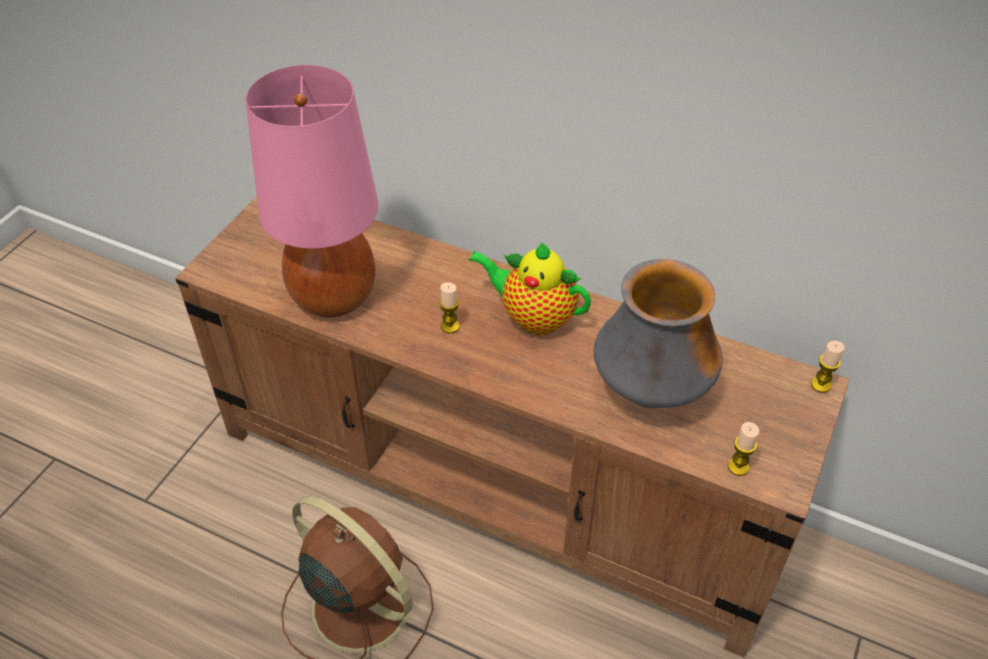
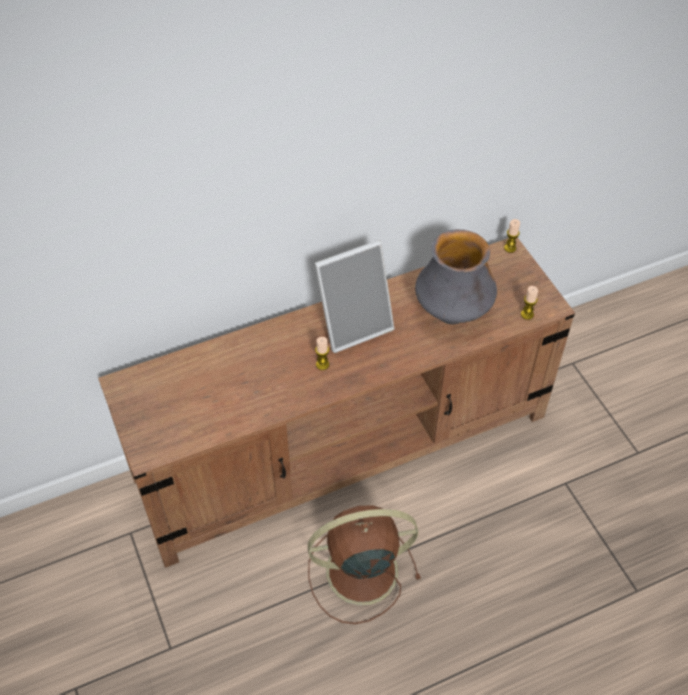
camera: 50 degrees left, 5 degrees up
(333, 297) = (241, 404): pink table lamp -> none
(533, 317) = (353, 324): teapot -> picture frame

